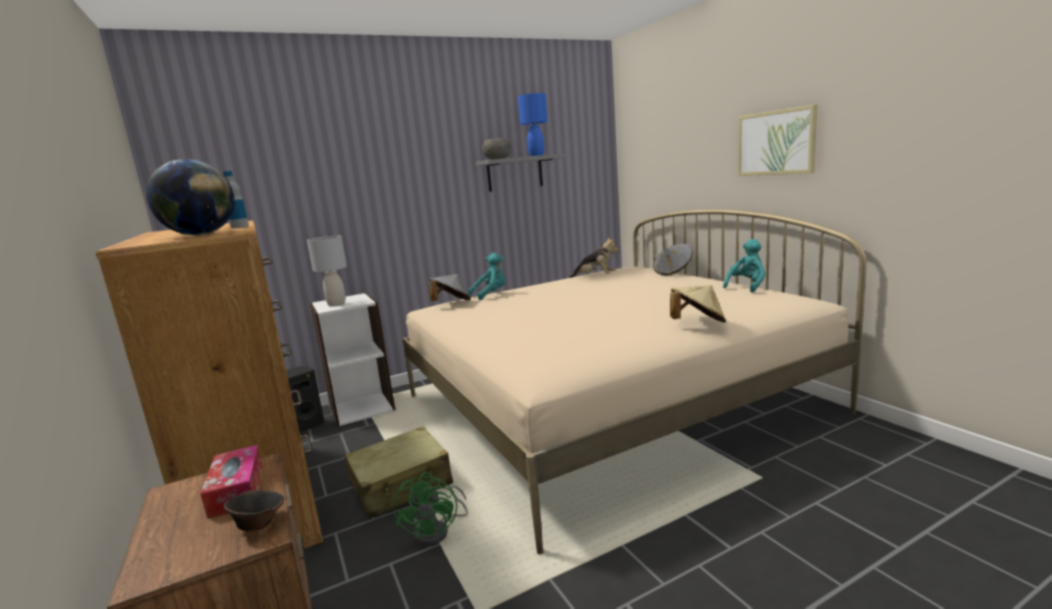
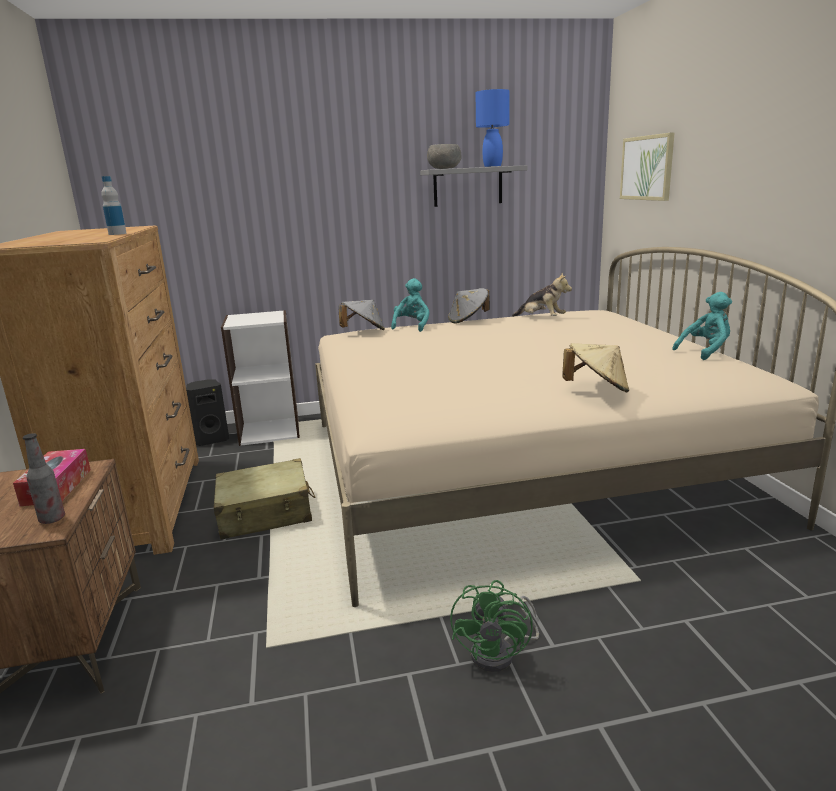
camera: 15 degrees right, 5 degrees up
(201, 235) = (67, 240): globe -> none
(259, 524) = (52, 519): brown bowl -> bottle
(336, 304) = (247, 319): grey table lamp -> none
(438, 531) = (274, 564): green fan -> green fan (500, 653)
(491, 294) = (412, 326): turquoise plush toy -> turquoise plush toy turned 60 degrees counterclockwise
(673, 272) = (636, 322): grey hat -> grey hat (468, 320)
(776, 142) = (772, 167): picture -> picture (647, 168)

